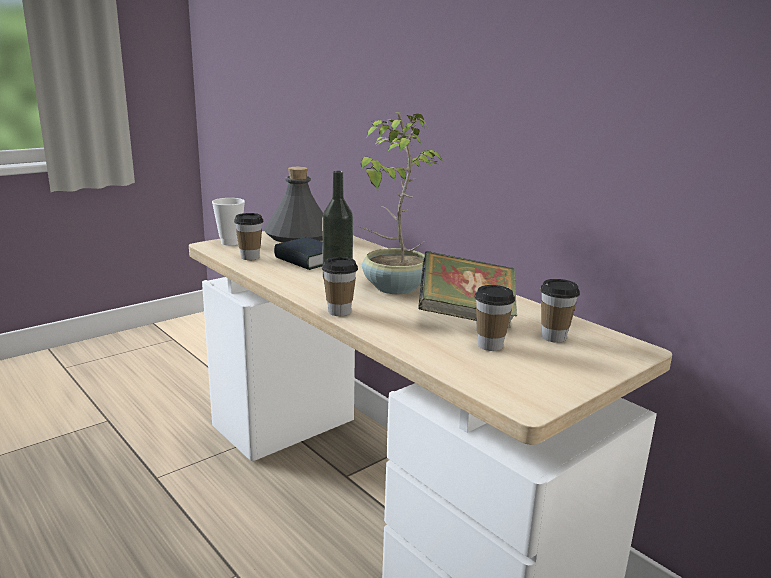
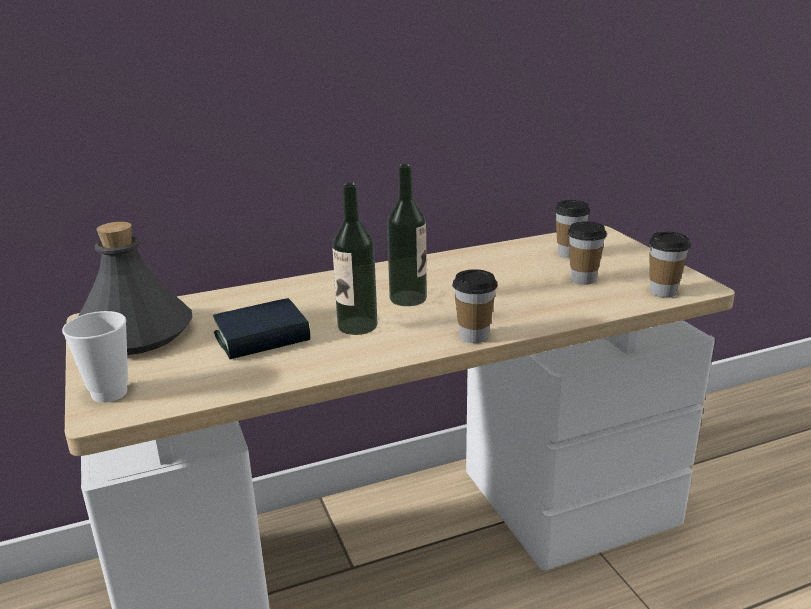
camera: 70 degrees left, 5 degrees up
(250, 257) = (210, 380): cup -> cup (663, 292)
(393, 287) = (408, 298): potted plant -> bottle
(465, 317) = (512, 278): book -> none

